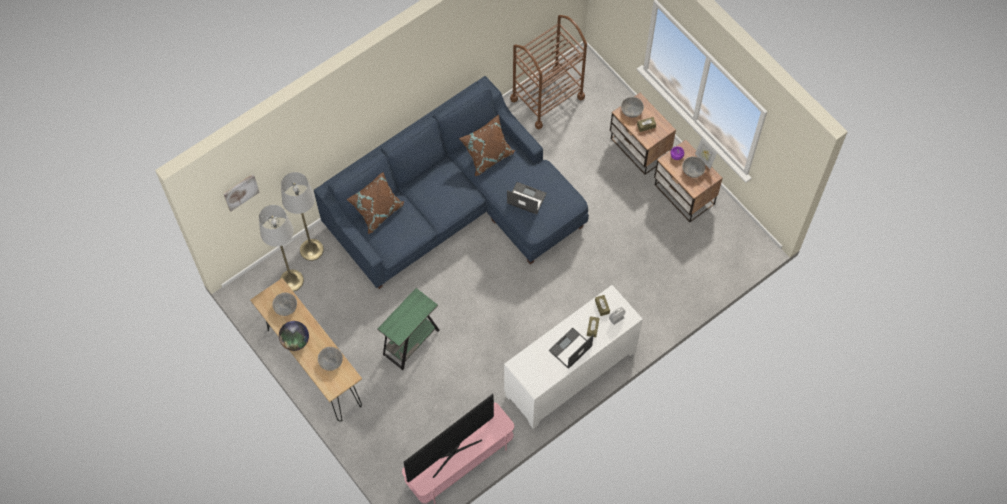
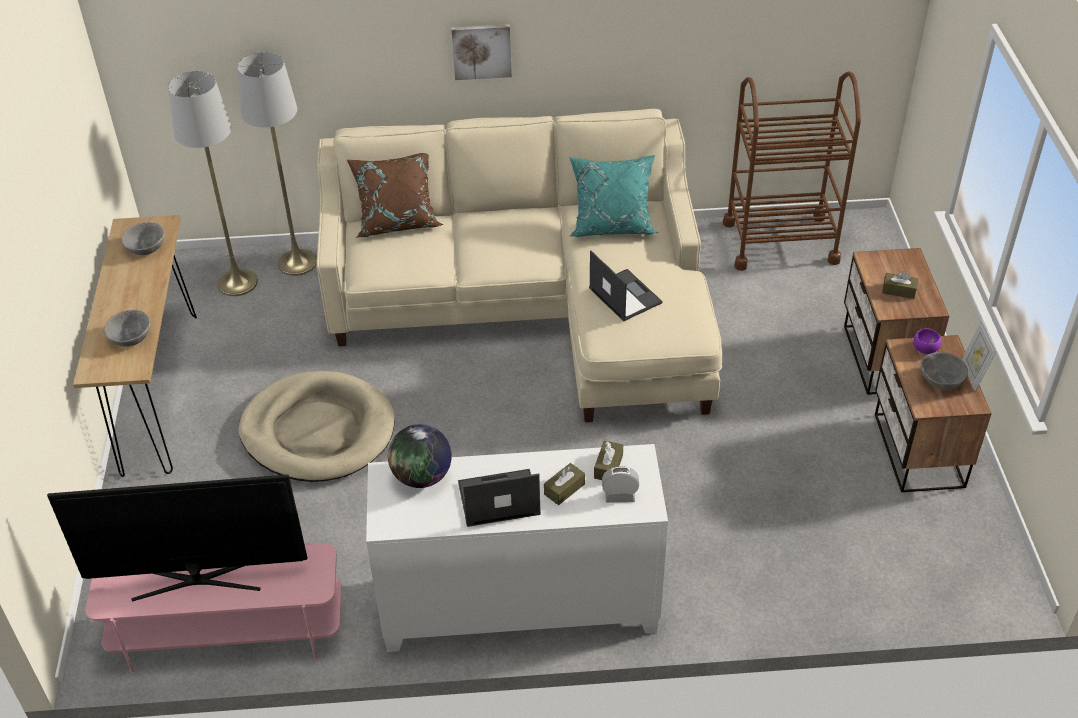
camera: 35 degrees right, 20 degrees down
(240, 191) = (178, 36): picture -> picture (481, 51)
(295, 341) = (113, 291): globe -> globe (422, 476)
(411, 342) = (318, 431): green side table -> beige dog bed
(456, 208) = (535, 305): blue sofa -> beige sofa
(487, 155) = (612, 224): brown pillow -> turquoise pillow
(631, 110) = (888, 263): grey bowl -> none

